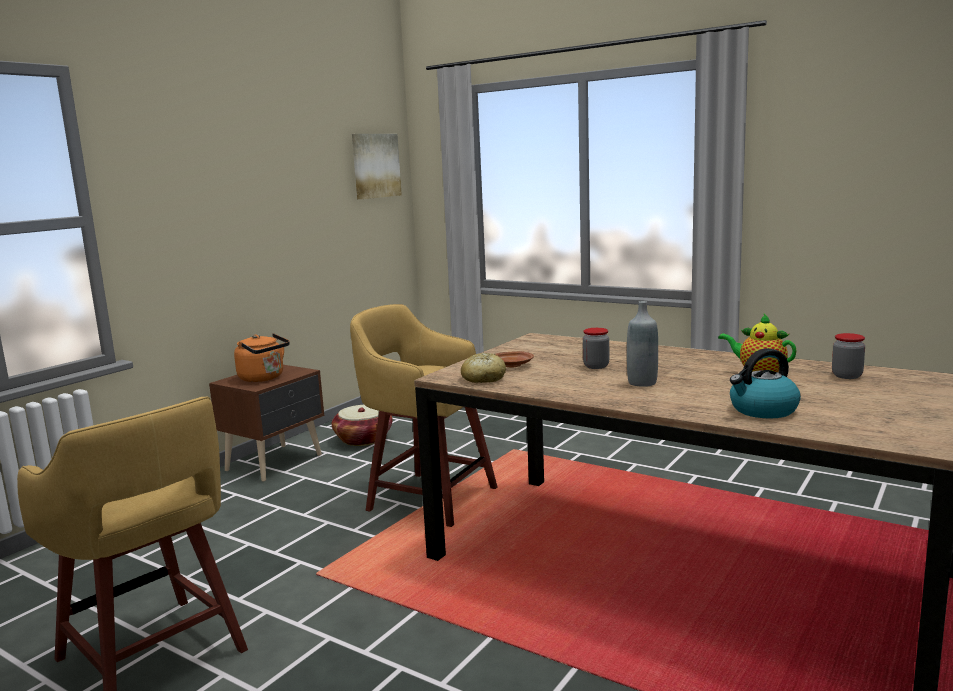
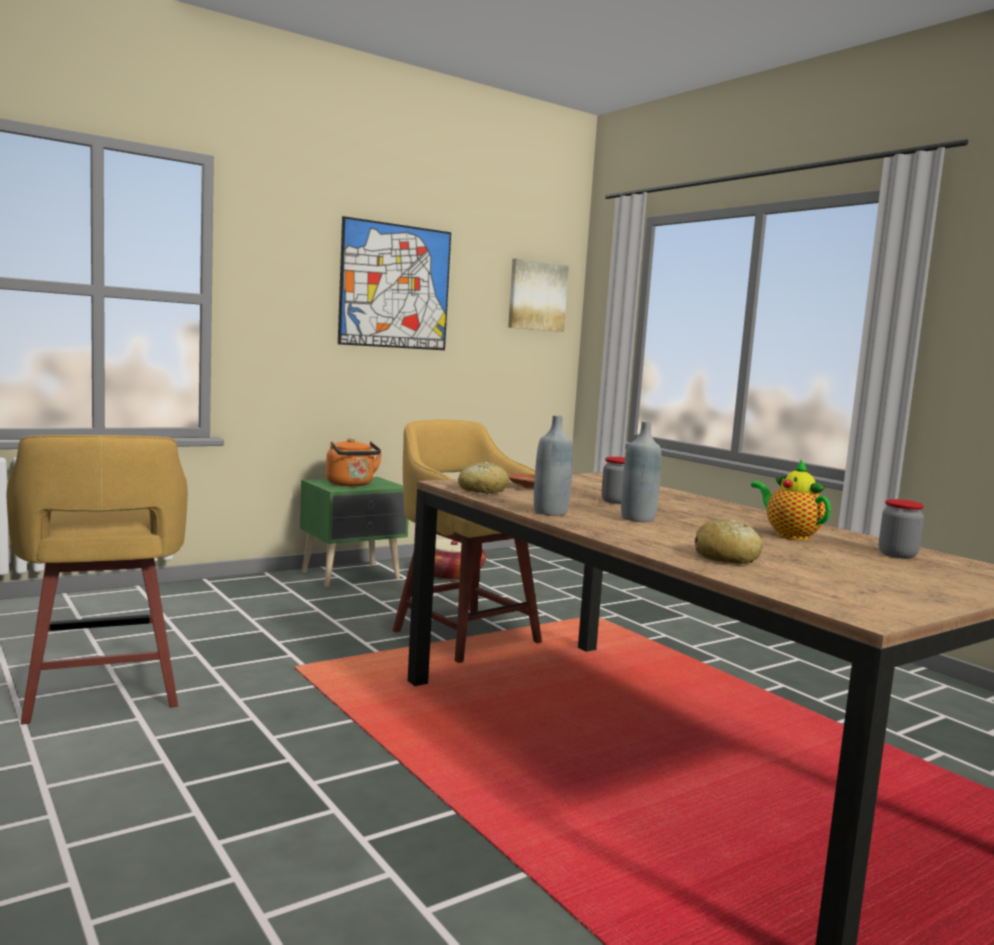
camera: 20 degrees right, 5 degrees down
(259, 177) = (395, 286): none -> picture
(276, 462) = (353, 576): brown nightstand -> green nightstand
(574, 392) = (550, 512): none -> grey bottle
(763, 410) = (726, 558): kettle -> bread

